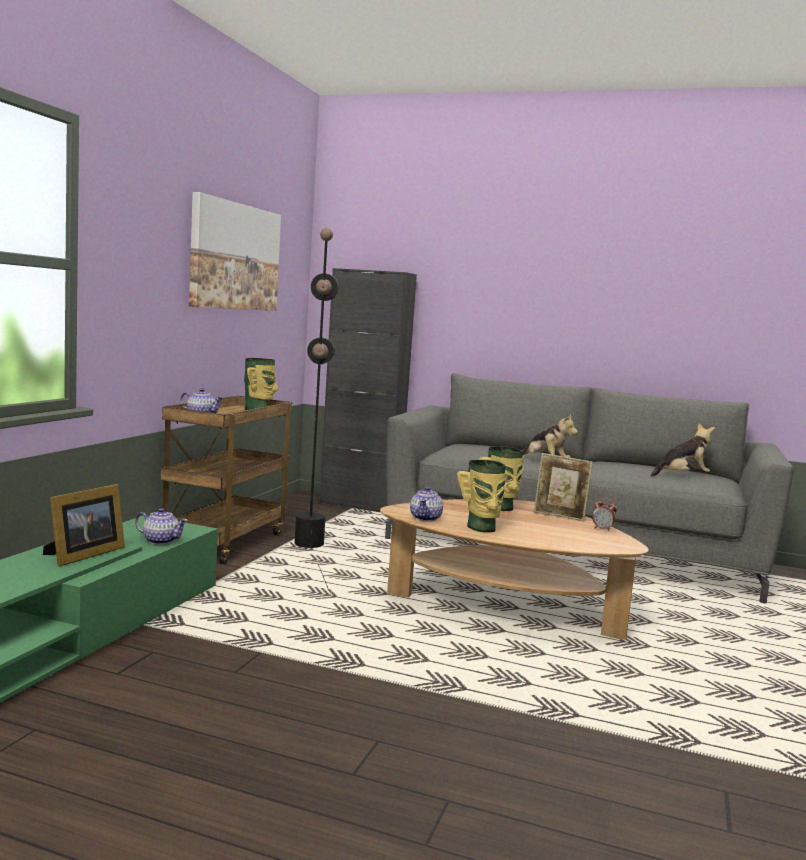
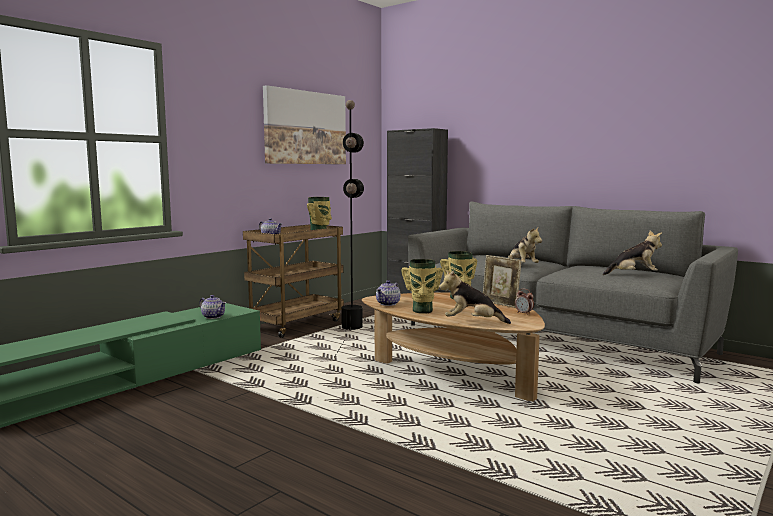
camera: 20 degrees right, 0 degrees up
(83, 555) = (153, 322): picture frame -> none
(563, 544) = (472, 322): none -> plush toy

